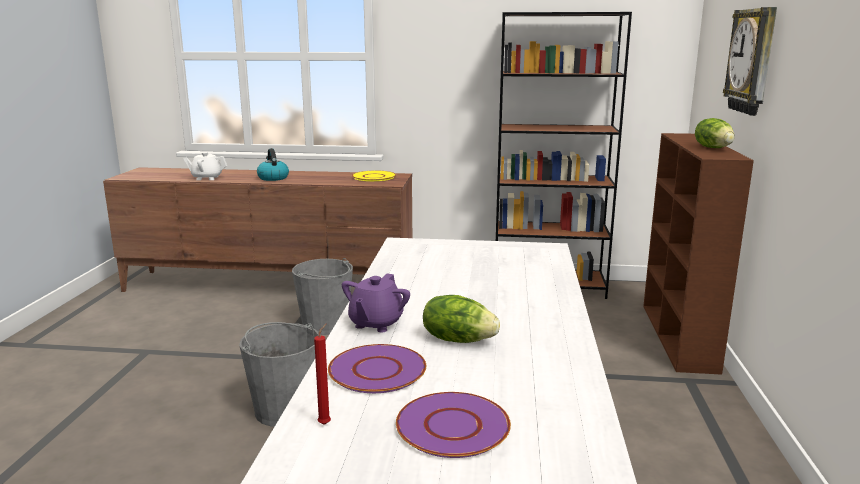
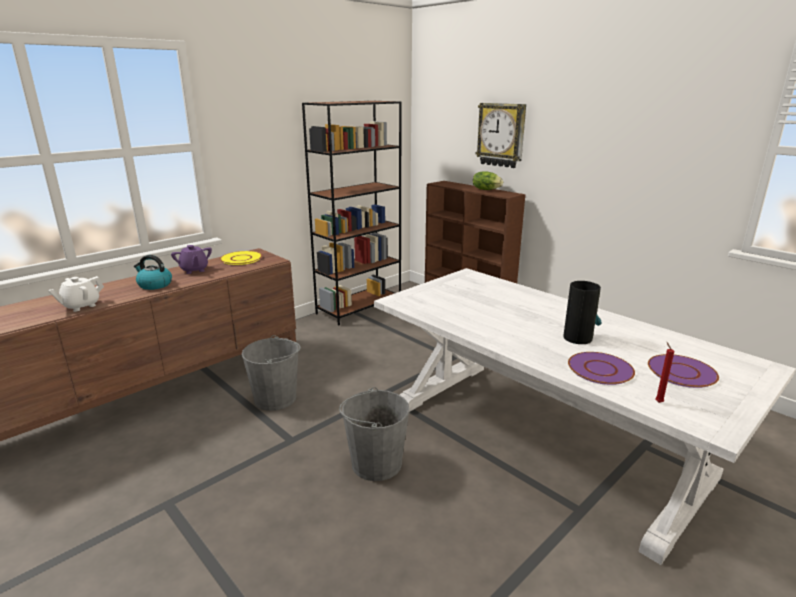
camera: 50 degrees left, 5 degrees up
(376, 323) = (531, 350): purple teapot -> purple teapot (194, 270)
(458, 339) = (578, 337): lettuce -> vase

